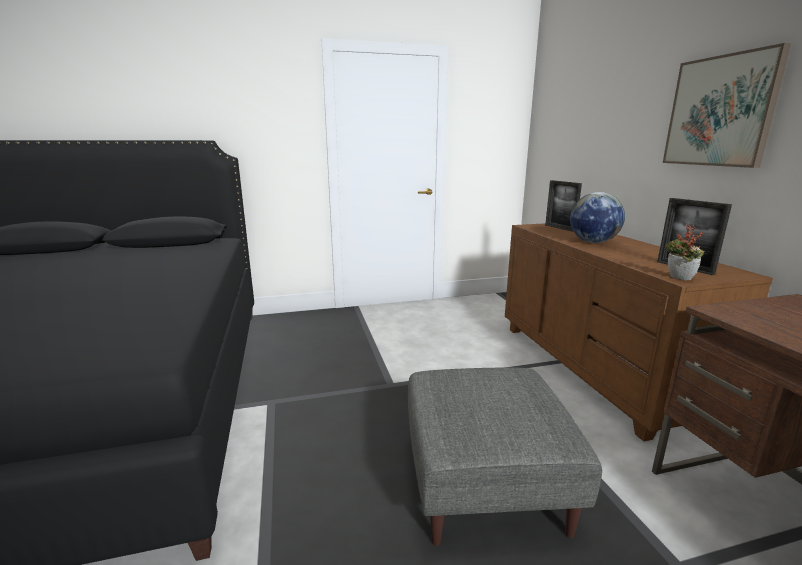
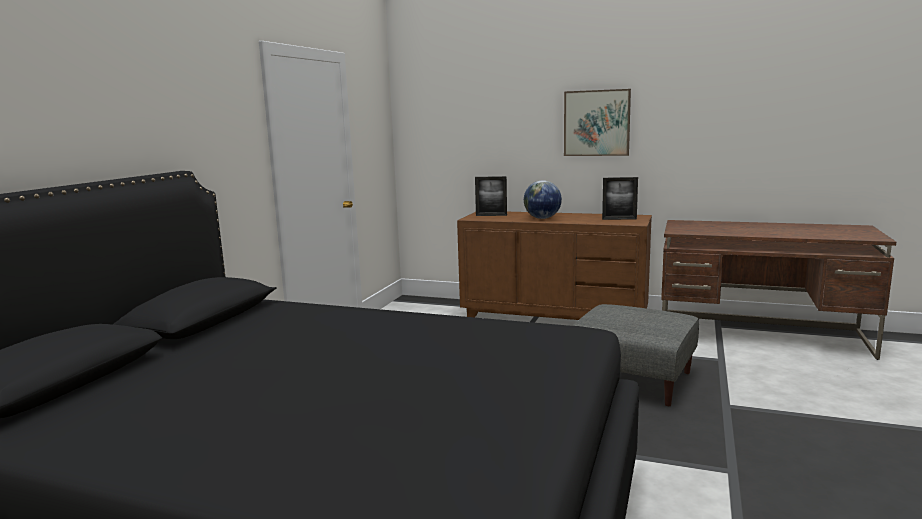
camera: 55 degrees left, 5 degrees down
(677, 278) = (635, 223): potted plant -> none

